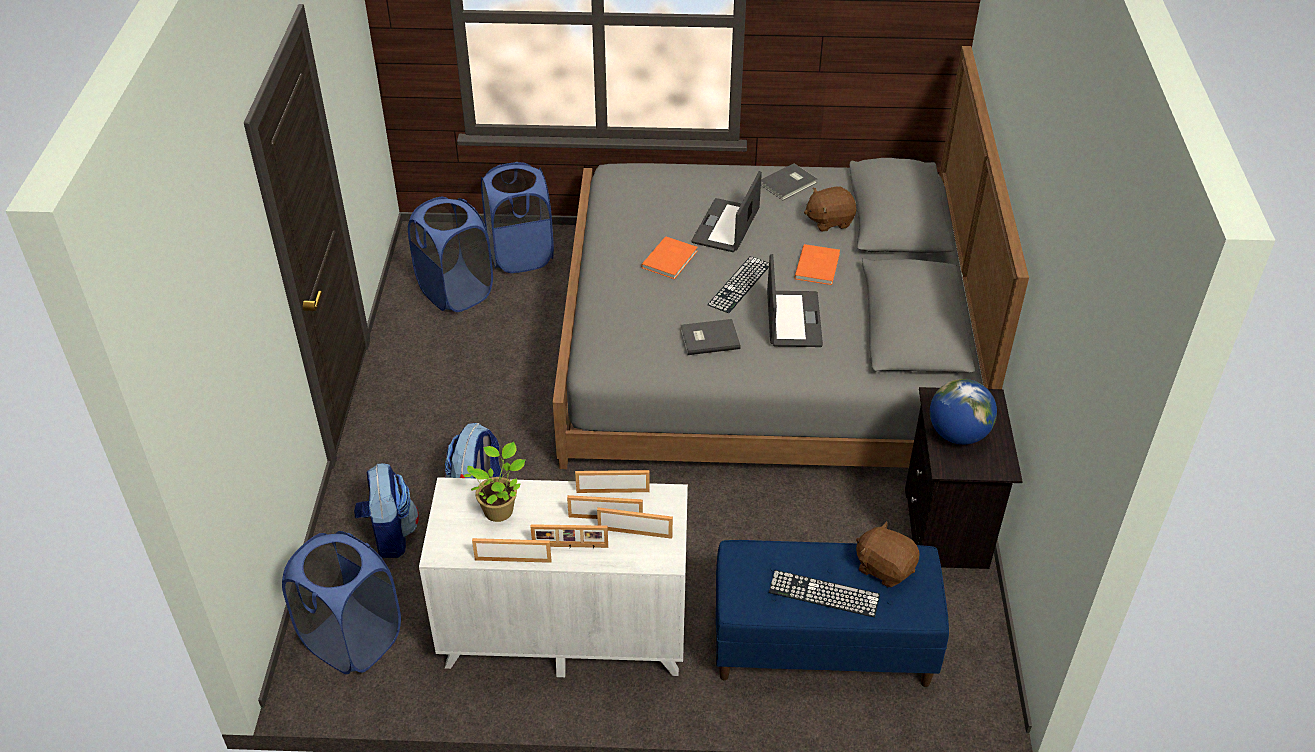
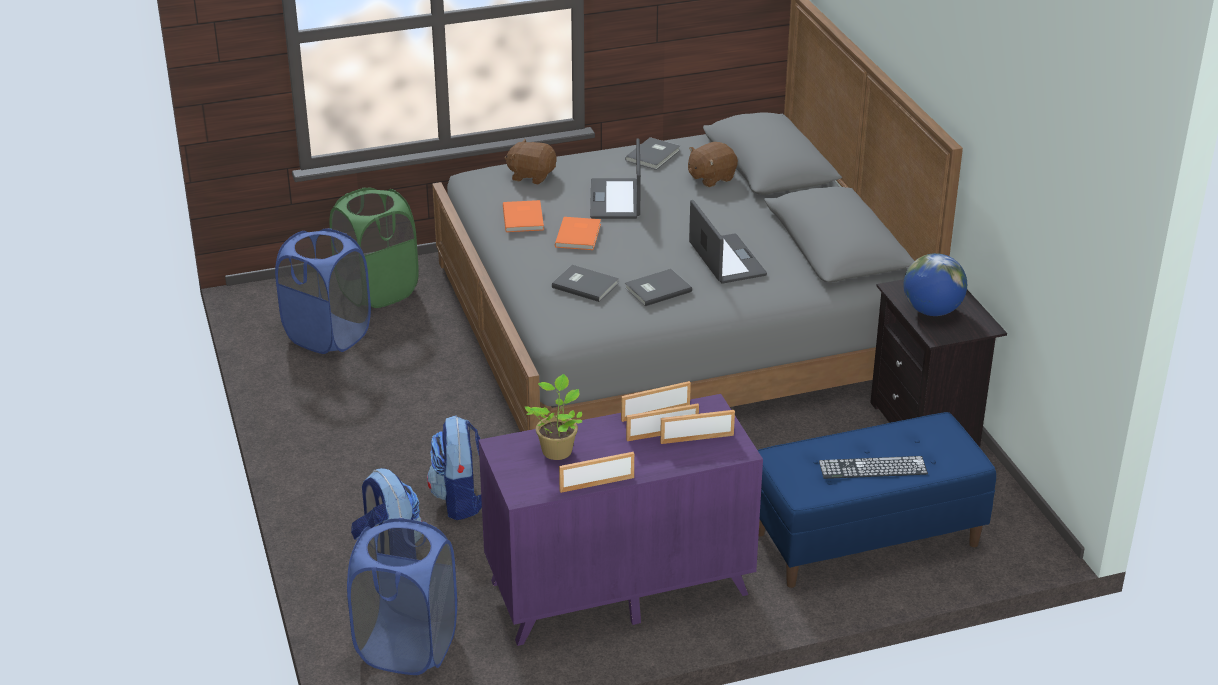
camera: 20 degrees left, 10 degrees down
(520, 255) = (377, 291): blue laundry basket -> green laundry basket
(564, 631) = (618, 587): white dresser -> purple dresser
(570, 546) = (643, 462): picture frame -> none
(646, 316) = (585, 284): none -> grey book
(739, 284) = (658, 242): keyboard -> none
(818, 266) = (723, 214): orange book -> orange book (524, 218)
(884, 567) = (914, 437): brown plush toy -> brown plush toy (531, 176)

